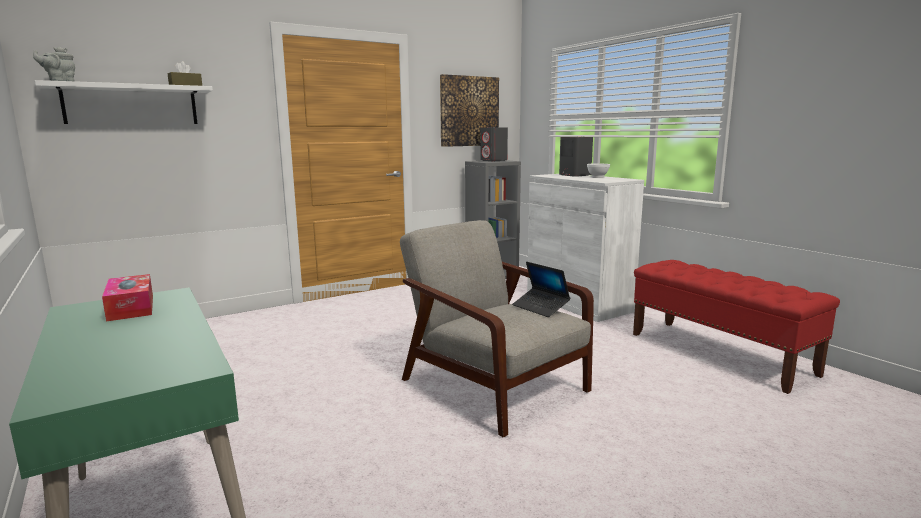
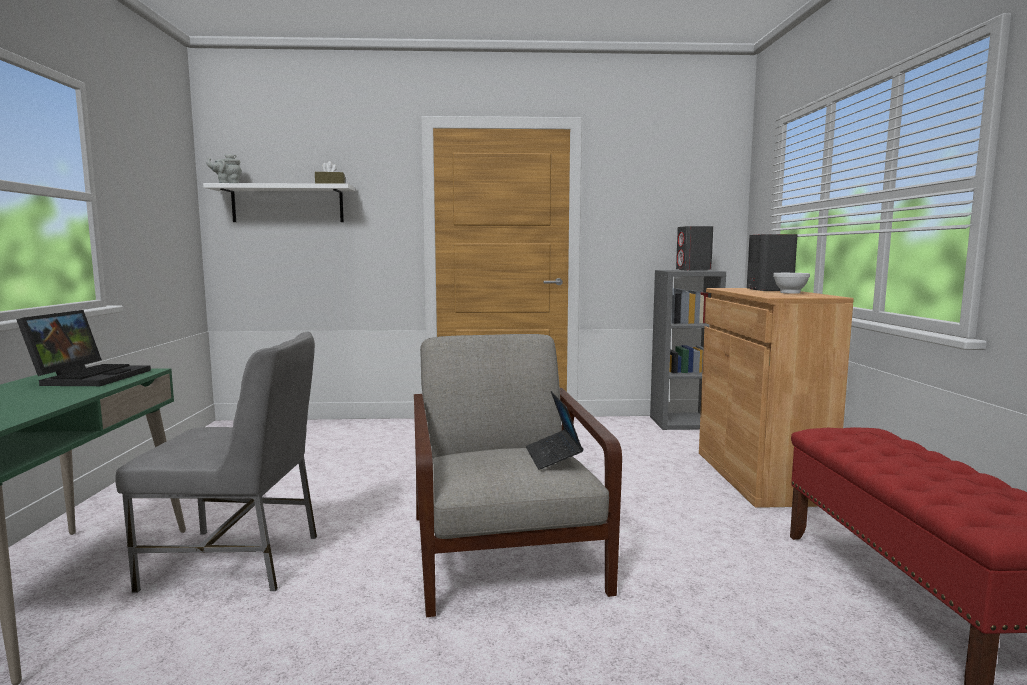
camera: 30 degrees right, 5 degrees down
(131, 307) = (90, 377): tissue box -> laptop
(302, 448) = (237, 561): none -> grey chair
(469, 111) = (666, 207): picture -> none
(578, 303) = (759, 476): white cabinet -> brown cabinet

